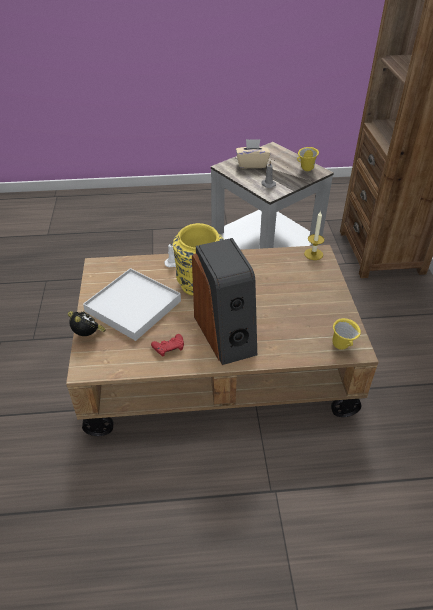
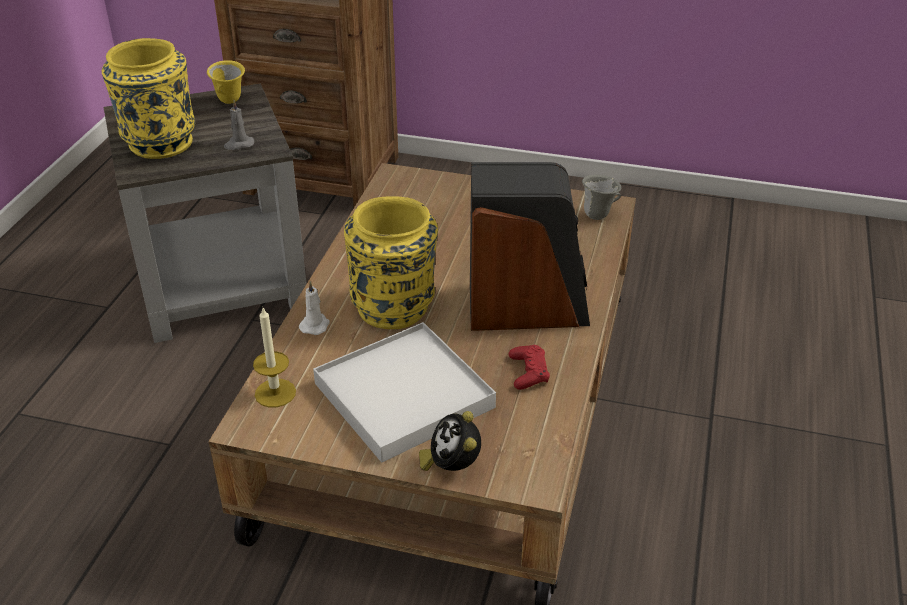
camera: 70 degrees left, 5 degrees down
(88, 335) = (452, 466): alarm clock -> alarm clock turned 75 degrees counterclockwise
(252, 164) = (159, 143): beige tissue box -> yellow vase
(313, 254) = (394, 182): candle -> candle (275, 393)
(342, 346) = (598, 215): yellow mug -> grey mug

